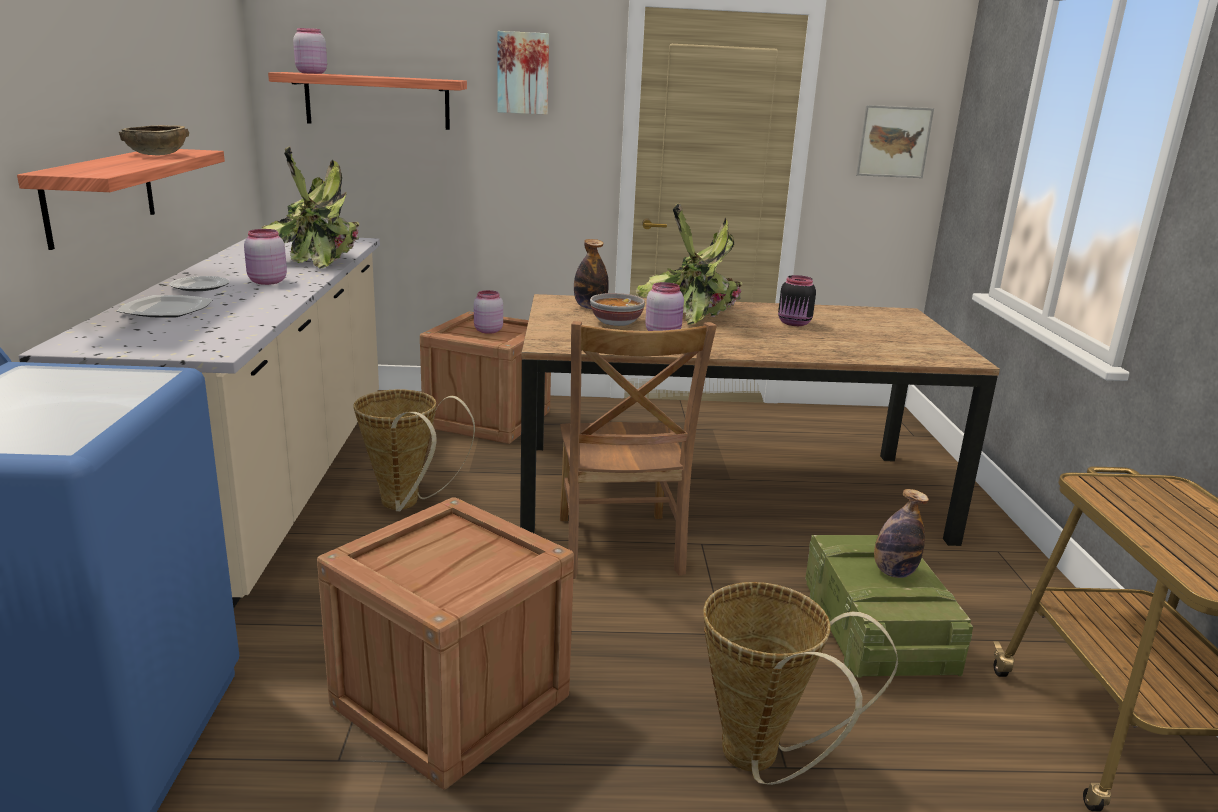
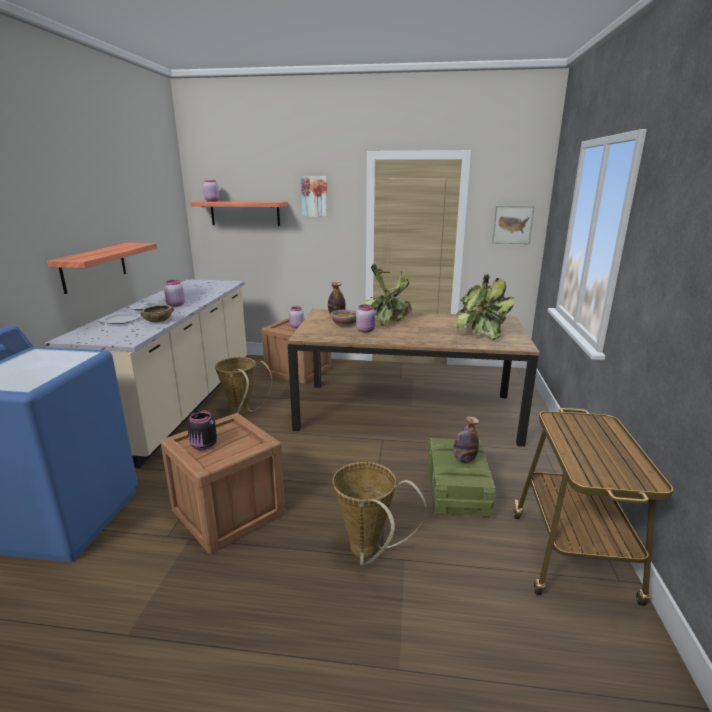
camera: 10 degrees right, 0 degrees up
(157, 155) = (122, 247): brown bowl -> brown bowl (158, 321)
(314, 260) = (205, 293): potted plant -> potted plant (478, 332)
(618, 548) = (338, 440): brown chair -> none
(794, 323) = (440, 325): black jar -> black jar (204, 446)

